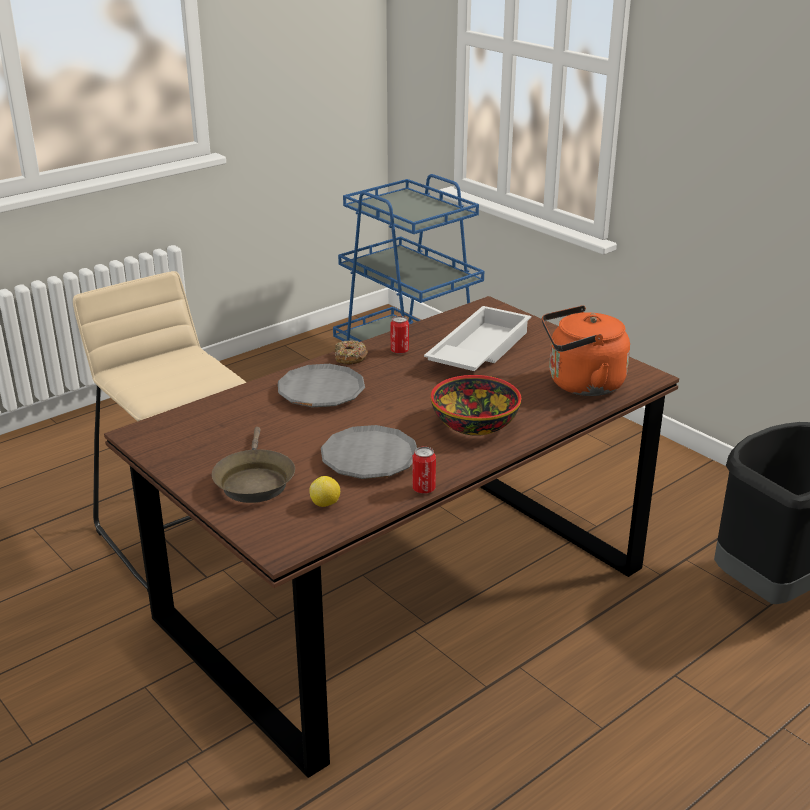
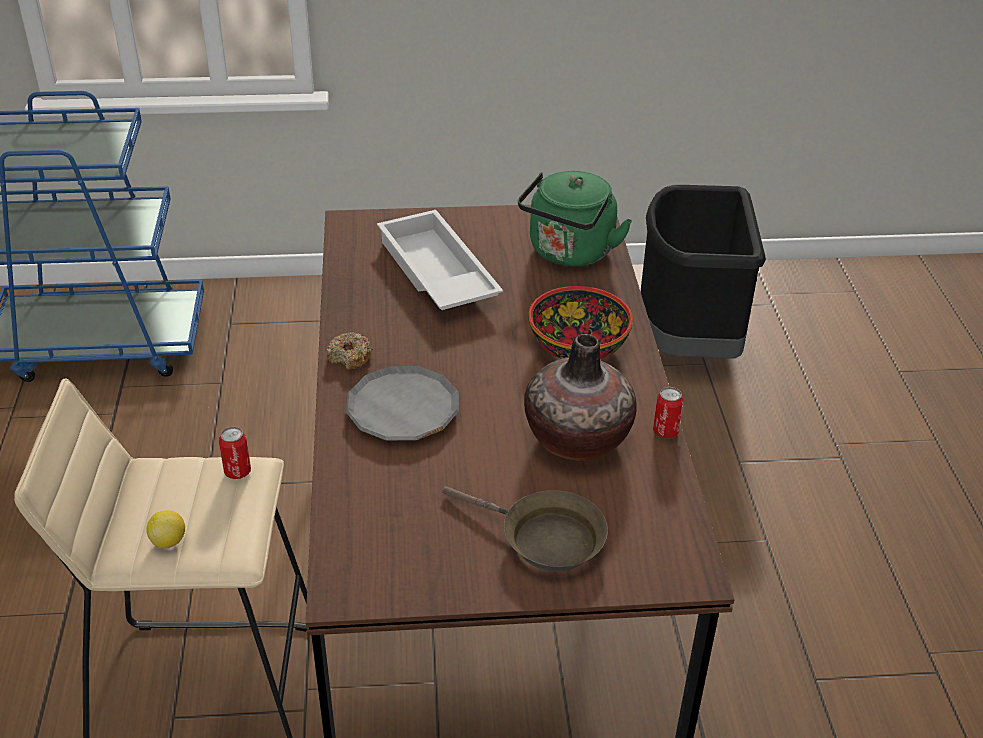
camera: 55 degrees left, 10 degrees up
(325, 504) = (635, 507): lemon -> lemon (169, 541)
(369, 458) = (576, 439): grey plate -> vase
(399, 351) = (376, 319): can -> can (237, 472)
(581, 384) = (569, 253): orange kettle -> green kettle

